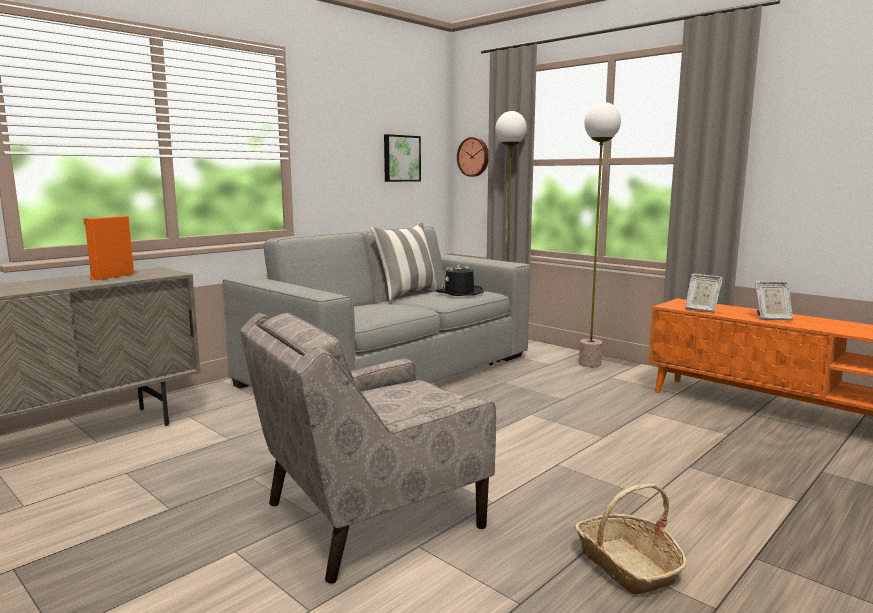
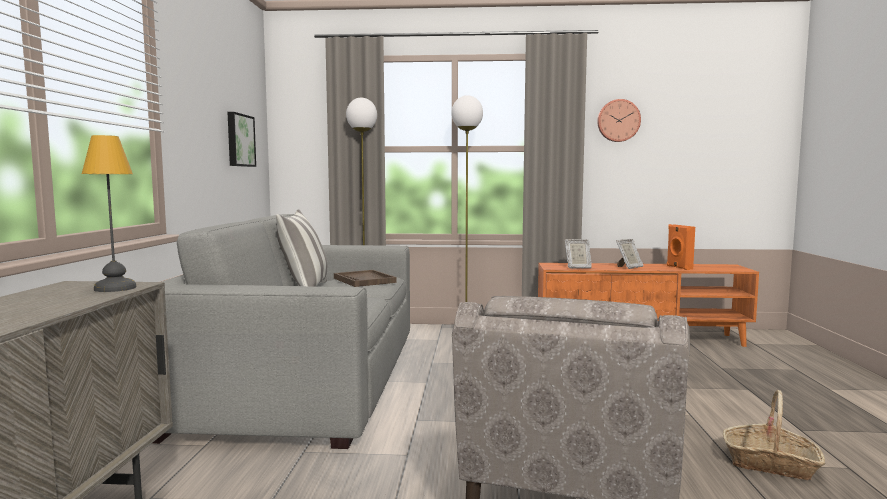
camera: 40 degrees left, 5 degrees down
(111, 277) = (46, 299): orange speaker -> orange speaker (678, 267)
(158, 274) = (116, 288): none -> table lamp
(459, 293) = (364, 280): black hat -> brown tray
(474, 157) = (301, 142): wall clock -> wall clock (618, 120)

